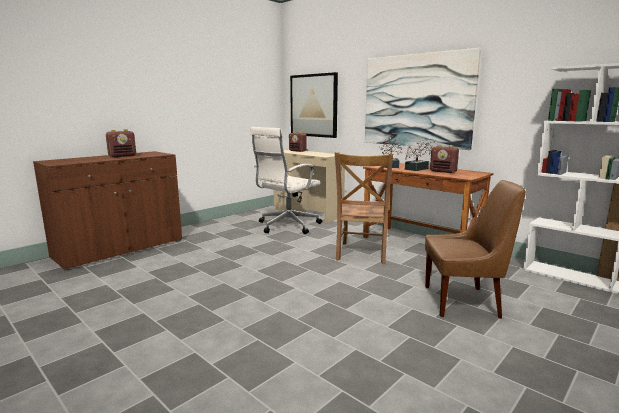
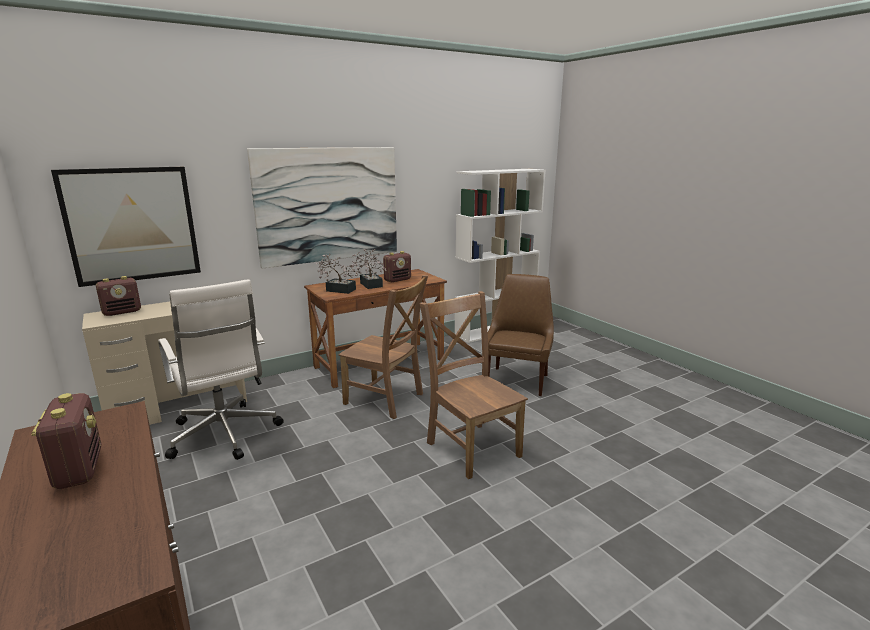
camera: 75 degrees left, 5 degrees up
(314, 290) = (471, 447): none -> brown chair

